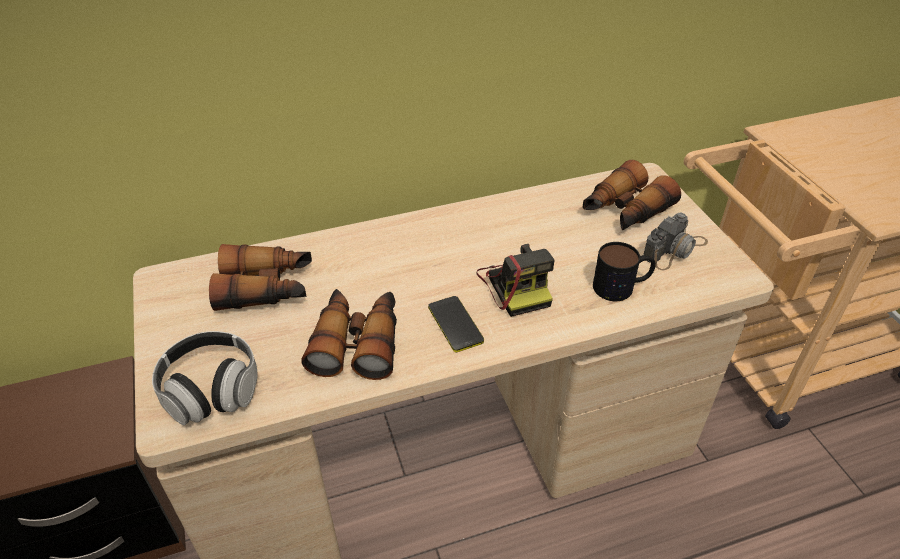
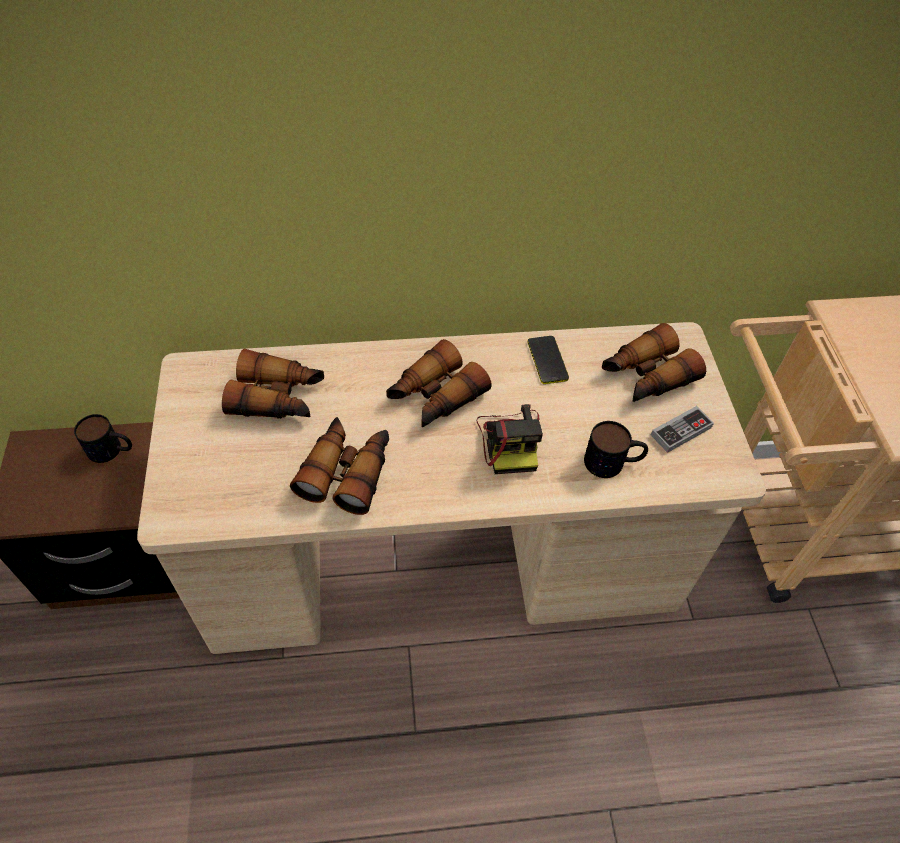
camera: 10 degrees right, 10 degrees up
(85, 392) = (112, 450): none -> mug
(211, 390) = (209, 494): headphones -> none
(428, 260) = (435, 397): none -> binoculars
(455, 324) = (441, 471): phone -> phone (547, 360)
(675, 249) = (681, 431): camera -> game controller

